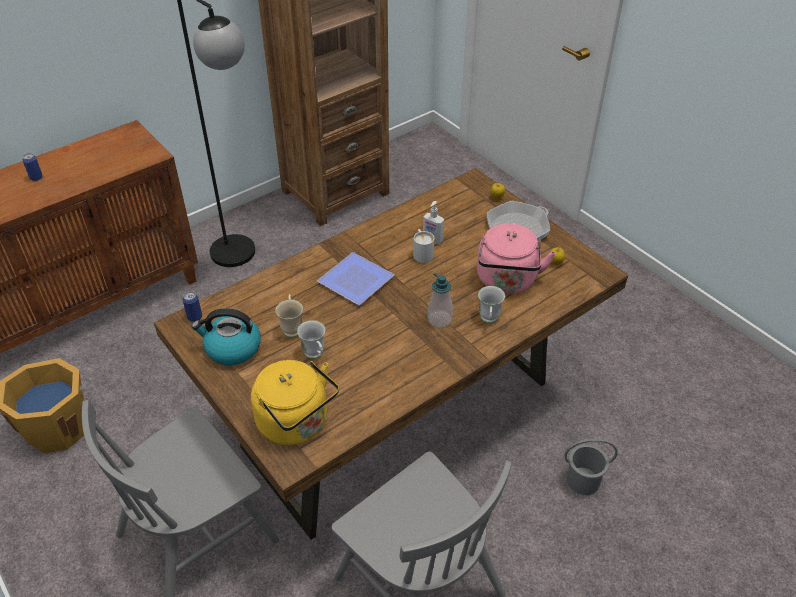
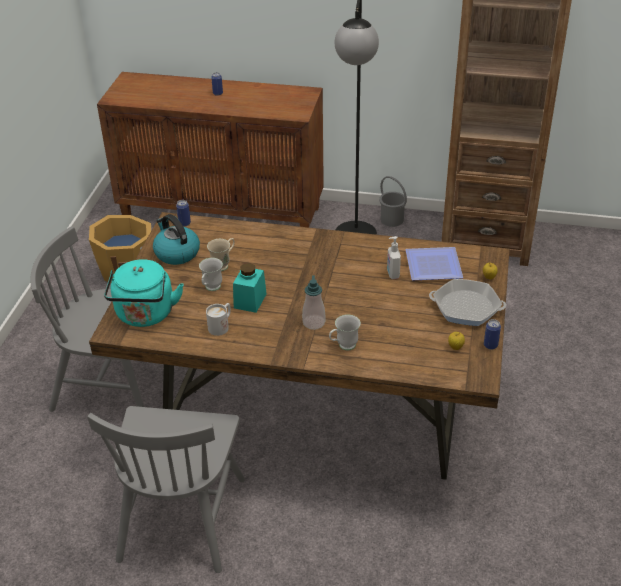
camera: 50 degrees right, 5 degrees down
(296, 424) = (145, 315): yellow kettle -> turquoise kettle
(356, 283) = (300, 266): plate -> plate (432, 267)
(364, 340) = (250, 301): none -> turquoise jar
(422, 253) = (371, 277): white mug -> white mug (221, 326)
(507, 281) = (398, 333): pink kettle -> none
(572, 245) = (490, 345): none -> can
(582, 480) = (376, 561): grey bucket -> grey bucket (392, 219)

